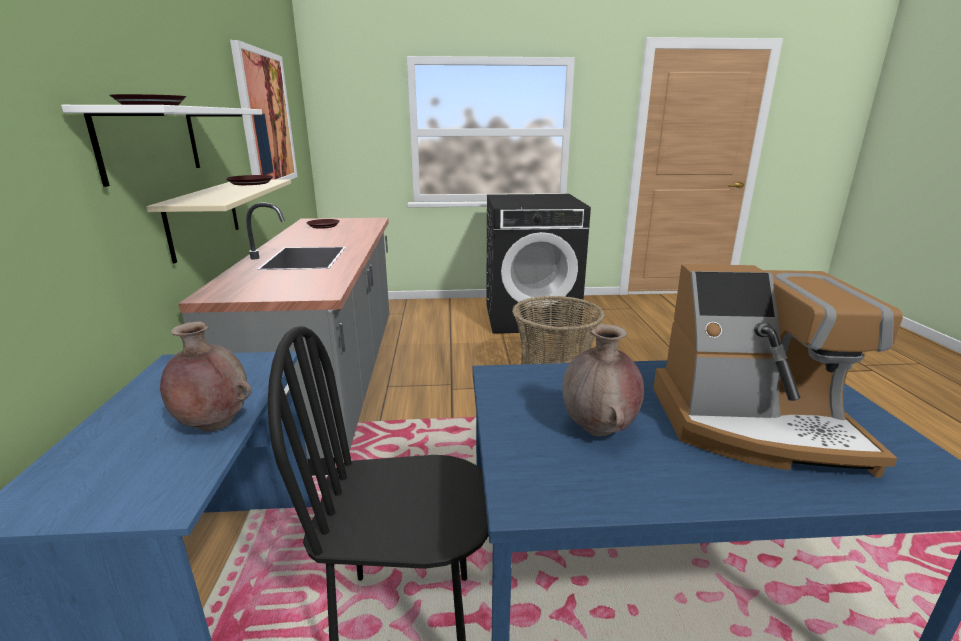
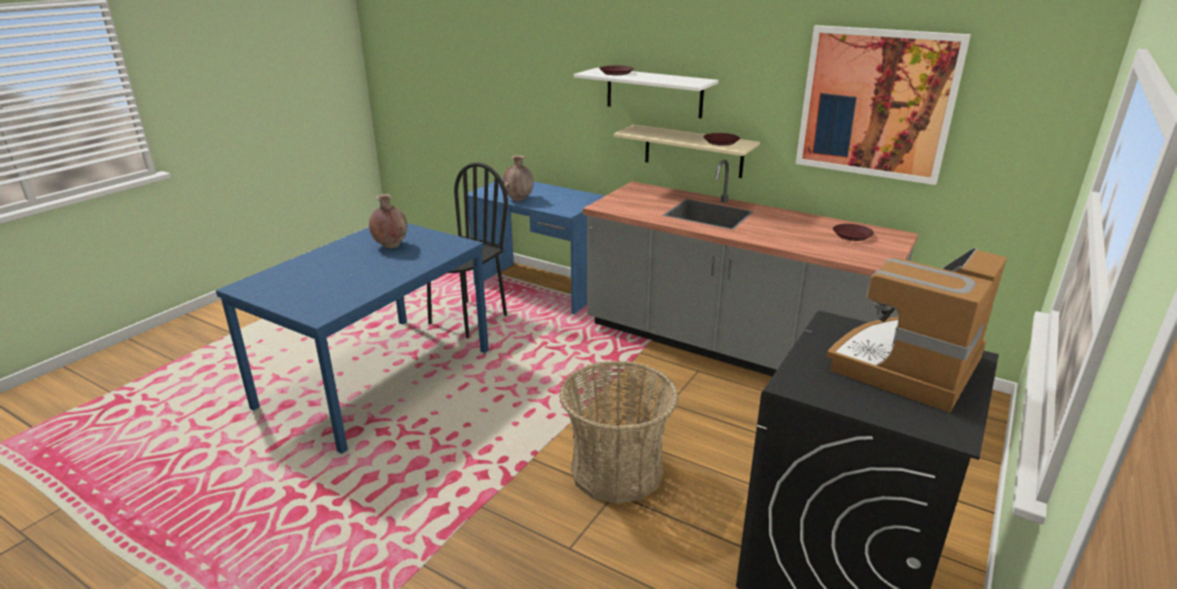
camera: 125 degrees right, 5 degrees up
(754, 425) = (329, 273): coffee machine -> coffee machine (908, 366)

